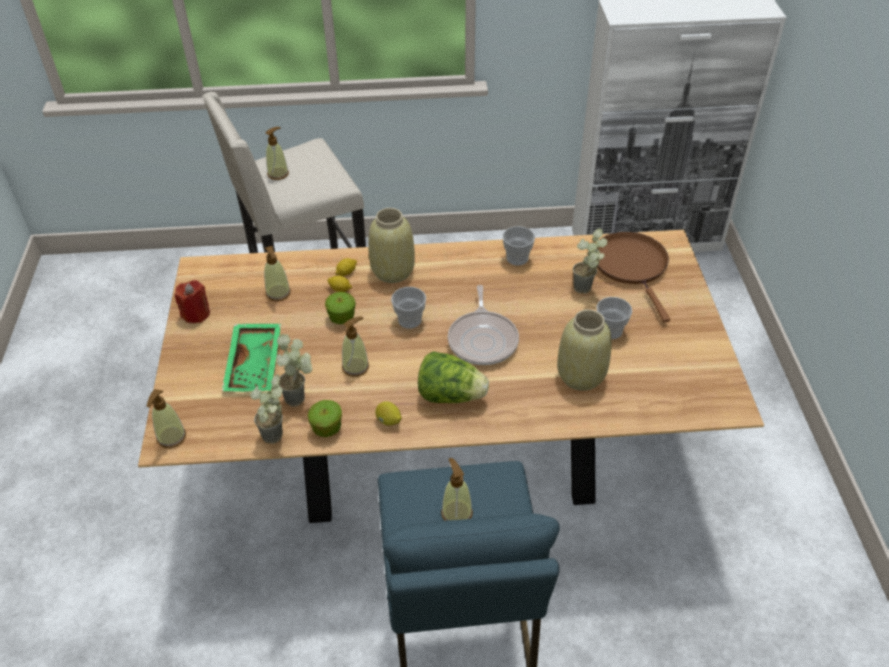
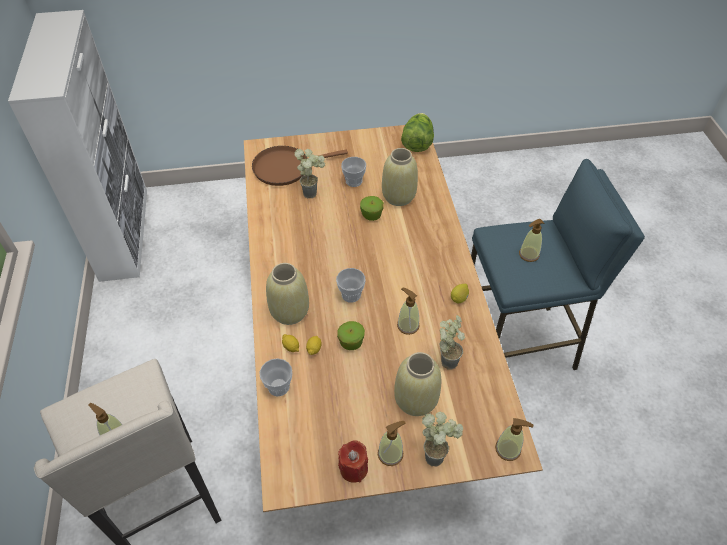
camera: 95 degrees left, 5 degrees up
(256, 365) = (415, 400): green tray -> beige vase
(276, 440) = (493, 369): potted plant -> potted plant (438, 454)
(278, 293) = (321, 399): soap dispenser -> soap dispenser (390, 454)
(327, 428) = (474, 336): apple -> apple (371, 215)
(450, 395) = (428, 264): lettuce -> lettuce (417, 143)
(483, 339) = (369, 248): frying pan -> none
(517, 258) = (274, 230): cup -> cup (278, 386)

